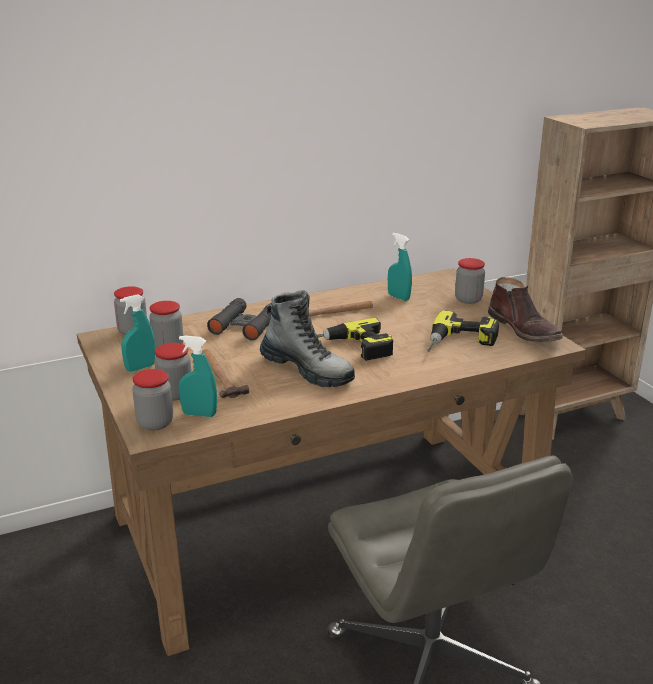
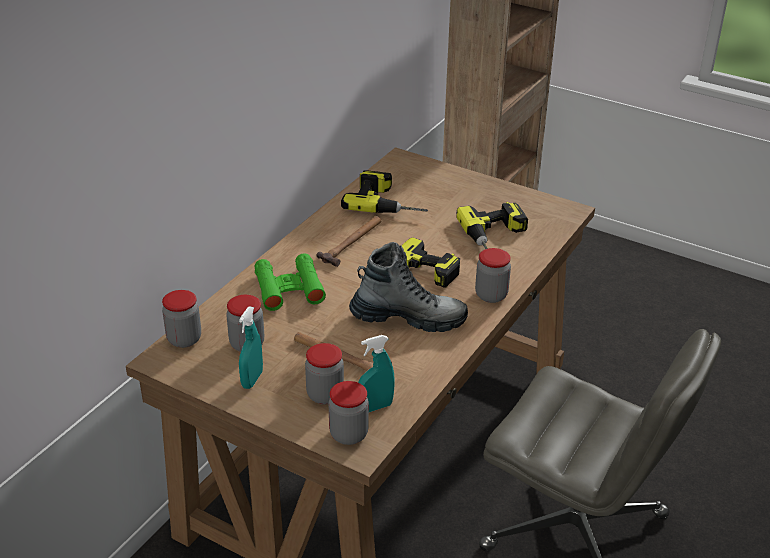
camera: 35 degrees left, 10 degrees up
(245, 325) = (289, 288): black binoculars -> green binoculars
(398, 297) = (388, 201): turquoise spray bottle -> power drill
(468, 299) = (450, 183): jar -> jar (491, 295)
(524, 329) = (530, 202): brown boot -> none

